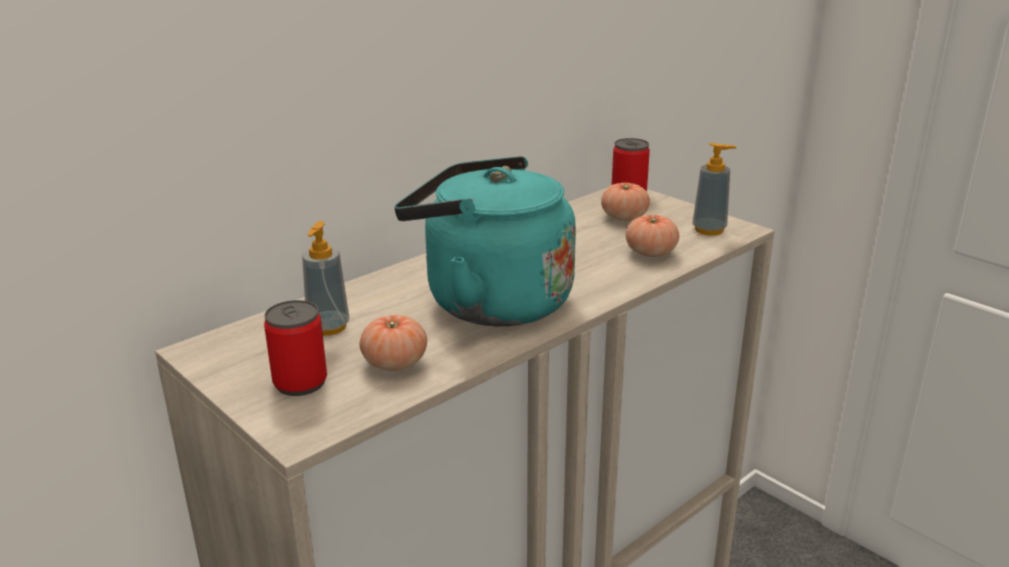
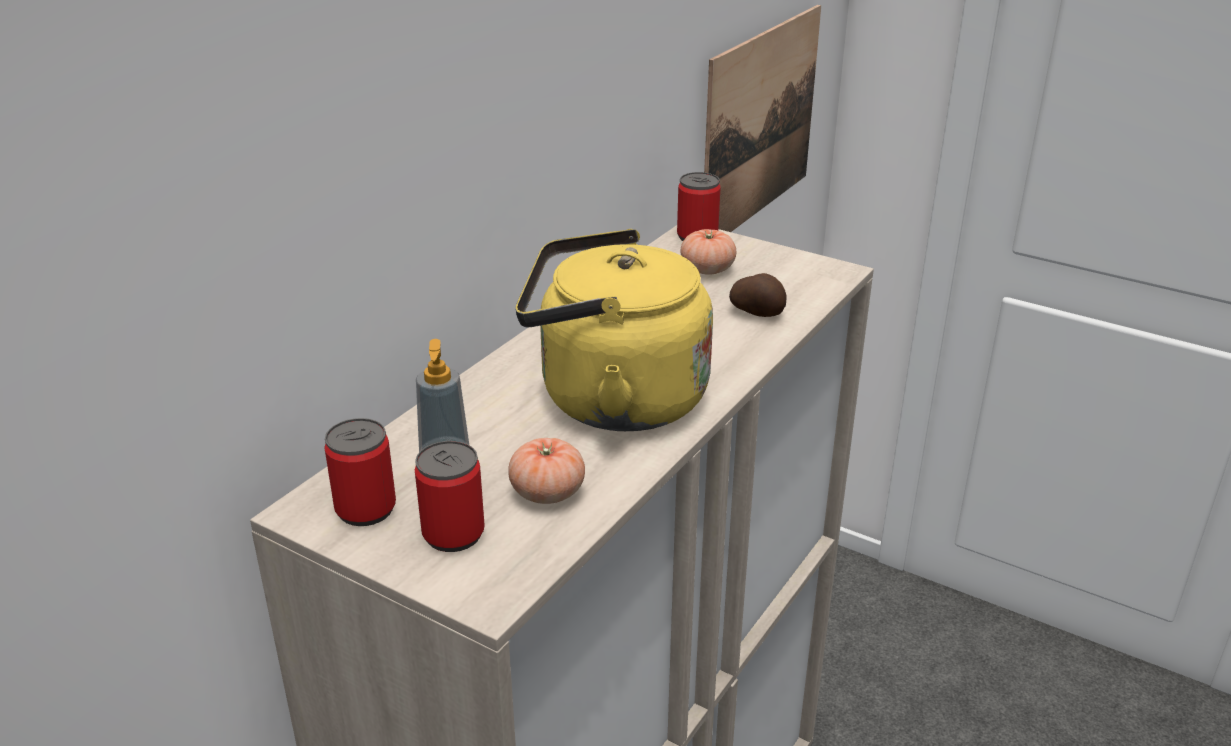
camera: 15 degrees left, 5 degrees up
(244, 355) = (365, 509): none -> can
(489, 302) = (612, 399): turquoise kettle -> yellow kettle
(651, 252) = (757, 313): tomato -> potato
(709, 230) = (806, 276): soap dispenser -> none
(716, 114) = (760, 123): none -> picture

